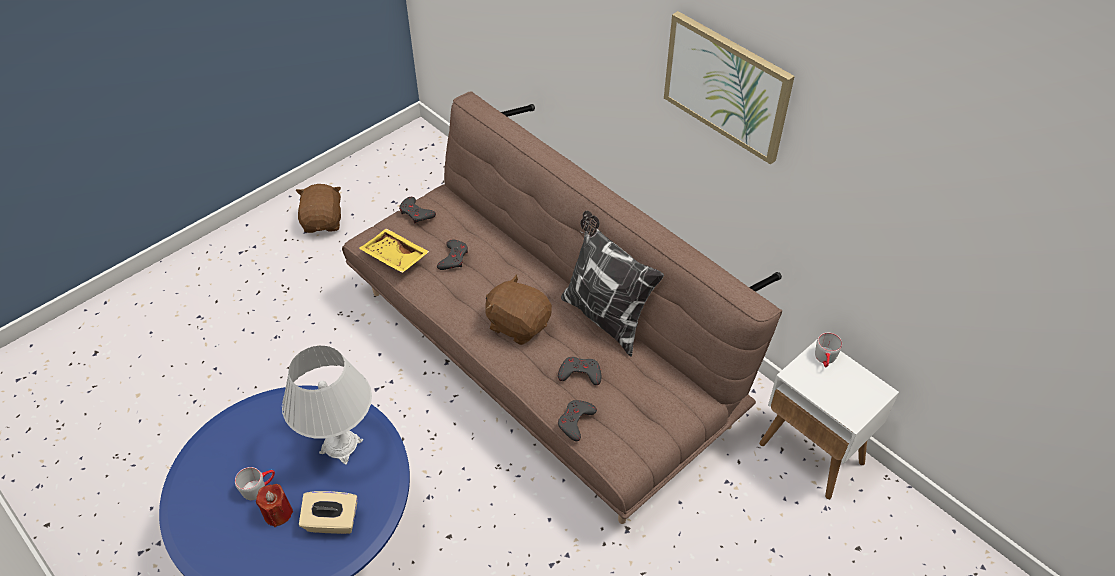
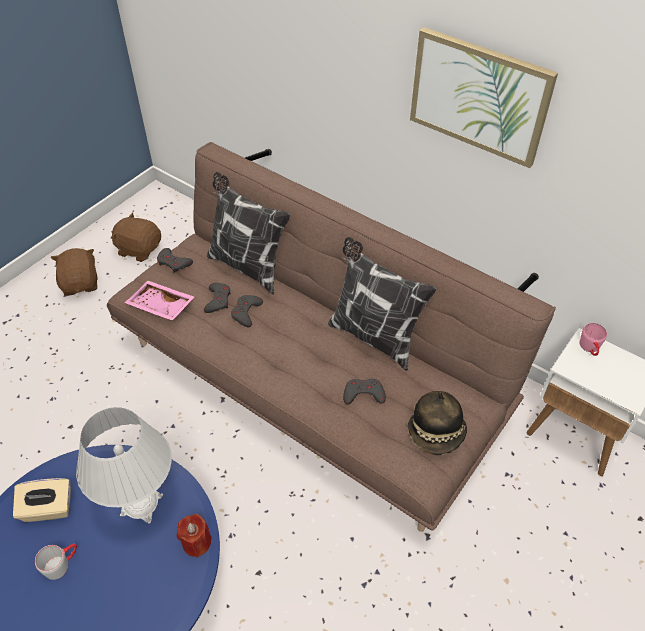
camera: 10 degrees left, 0 degrees up
(278, 513) = (86, 589): red candle -> red candle (196, 542)
(332, 522) = (146, 589): beige tissue box -> beige tissue box (48, 509)
(394, 257) = (160, 307): yellow tray -> pink tray
(491, 226) = (247, 266): none -> pillow
(518, 324) = (293, 355): brown plush toy -> brown plush toy (139, 249)
(575, 421) = (370, 442): grey game controller -> grey game controller (246, 312)
(645, 423) = (436, 433): none -> hat
(825, 360) = (590, 348): grey mug -> pink mug

